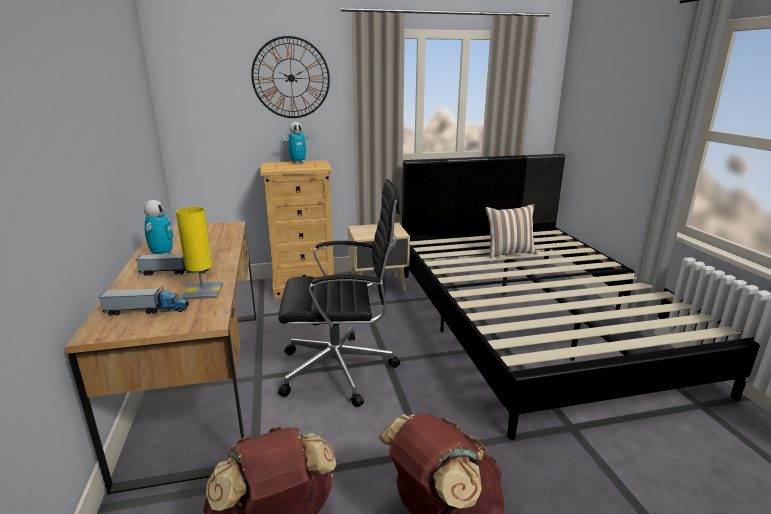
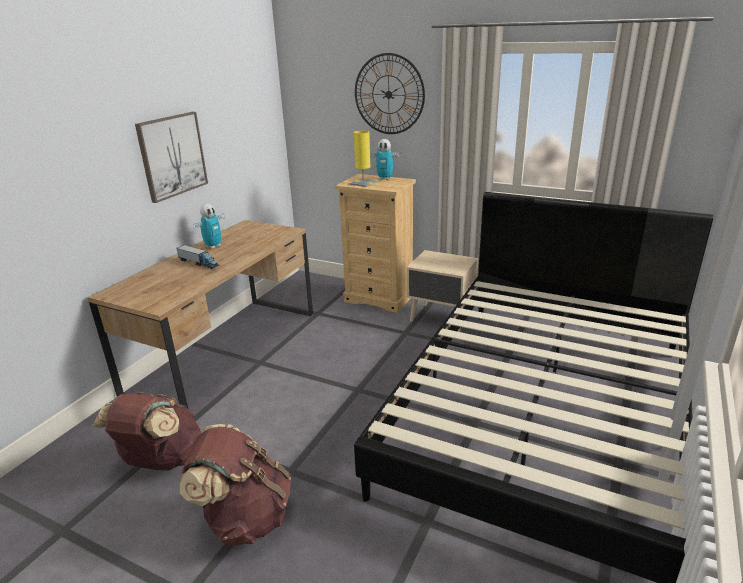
camera: 40 degrees right, 5 degrees up
(99, 139) = (172, 156): none -> picture
(147, 310) = (146, 287): toy truck -> none
(202, 291) = (189, 283): yellow table lamp -> yellow table lamp (363, 183)
(341, 369) = (317, 381): black office chair -> none
(509, 253) = (563, 326): pillow -> none

